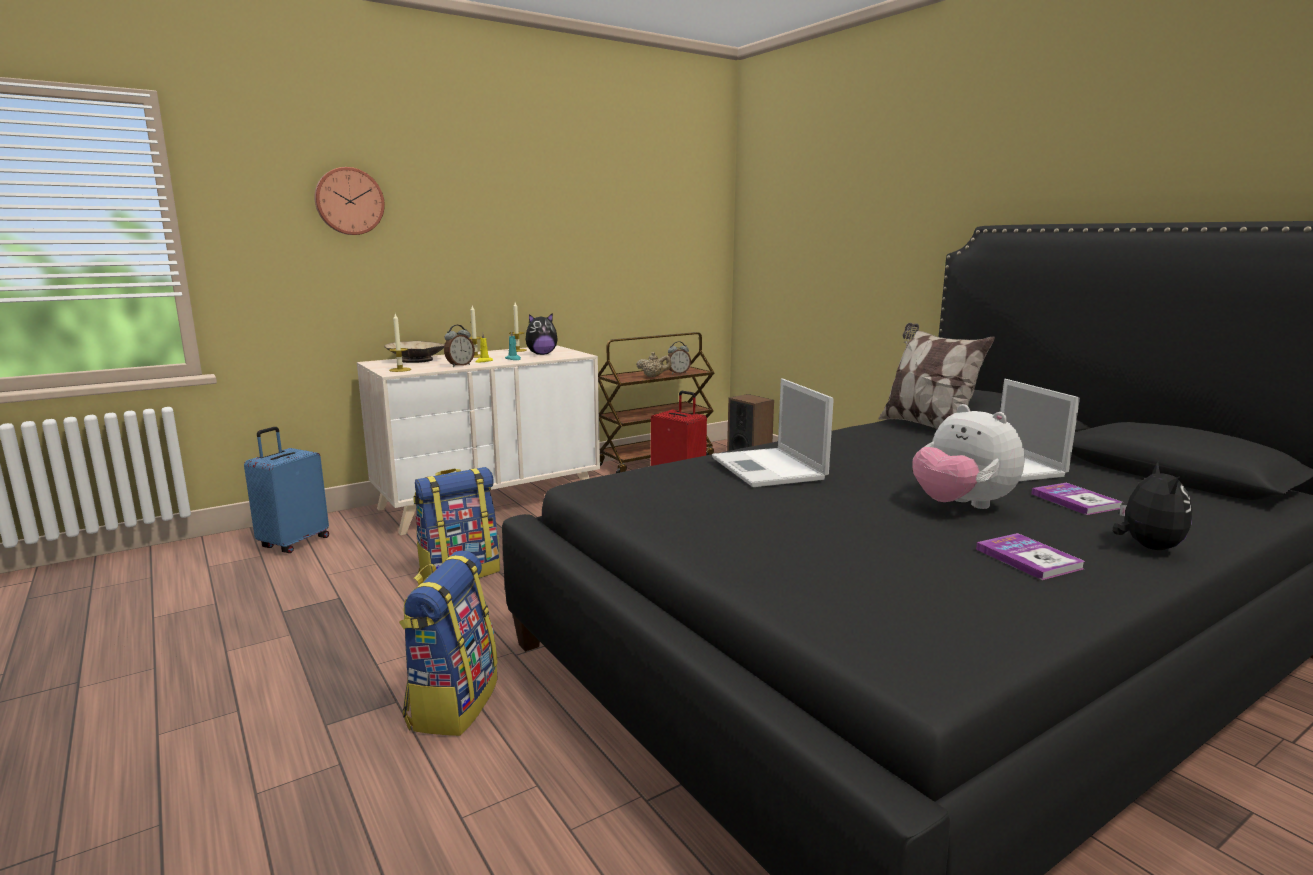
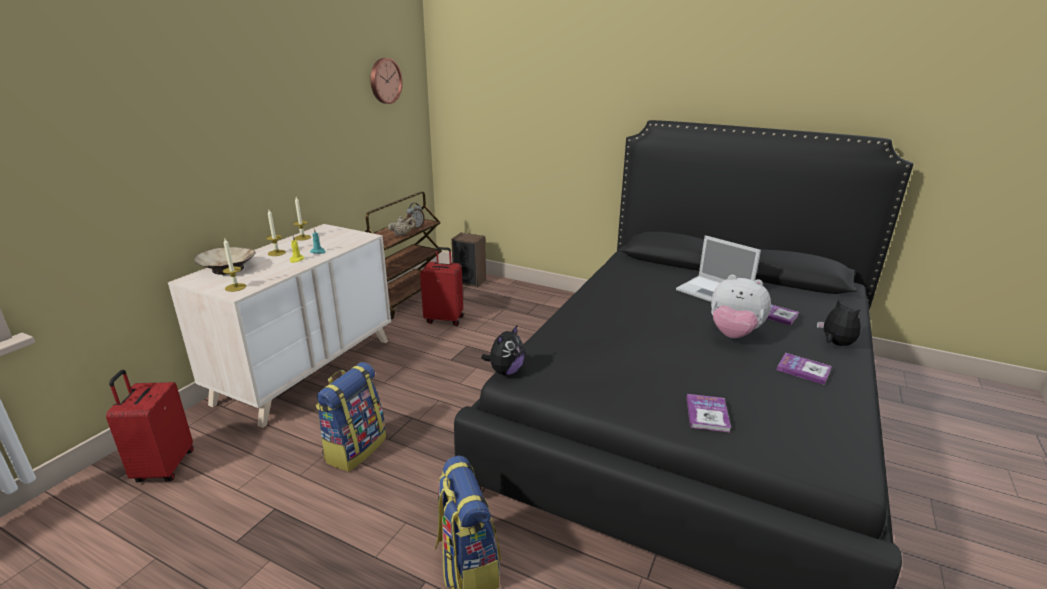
camera: 30 degrees left, 10 degrees up
(293, 543) = (163, 467): blue suitcase -> red suitcase
(349, 201) = (130, 126): wall clock -> wall clock (384, 81)
(459, 365) = (283, 270): alarm clock -> none
(541, 354) = (333, 240): plush toy -> plush toy (505, 371)
(769, 469) = (610, 329): laptop -> none
(780, 562) = (707, 414): none -> book
(927, 427) = (642, 262): pillow -> none

